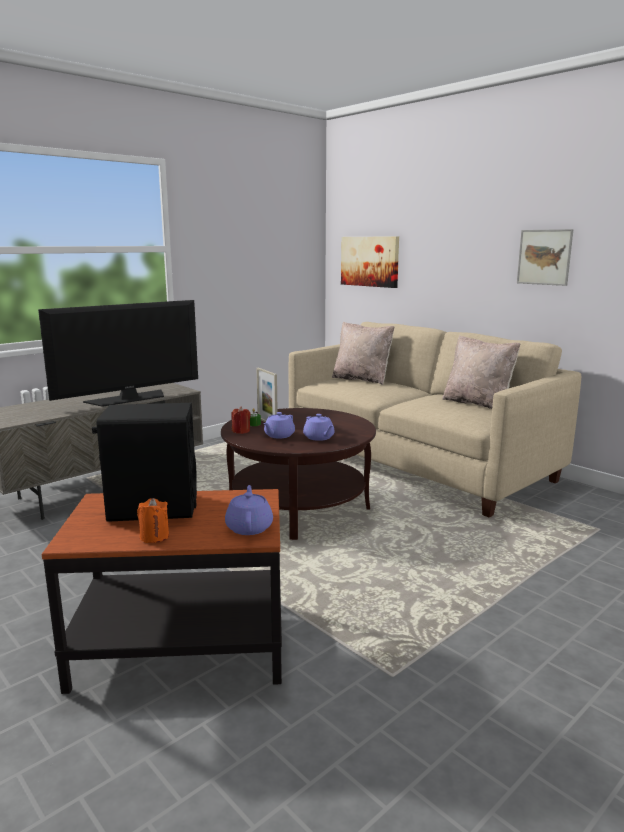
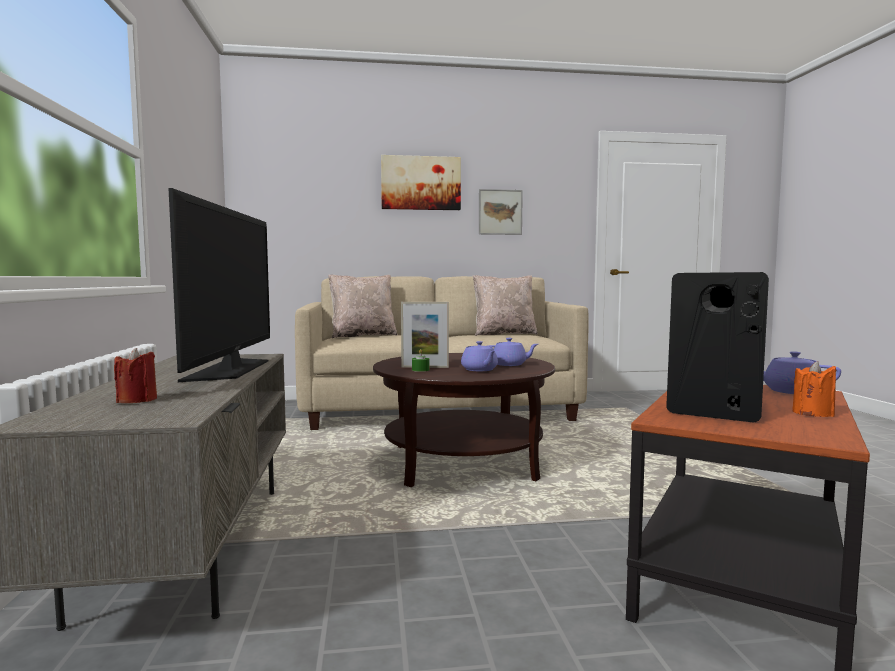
camera: 55 degrees left, 10 degrees down
(241, 431) = (437, 374): red candle -> red candle (137, 400)
(370, 261) = (301, 217): picture -> picture (421, 183)

